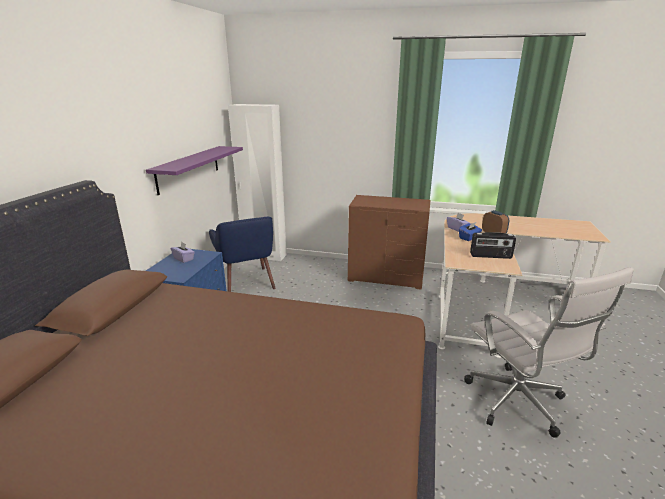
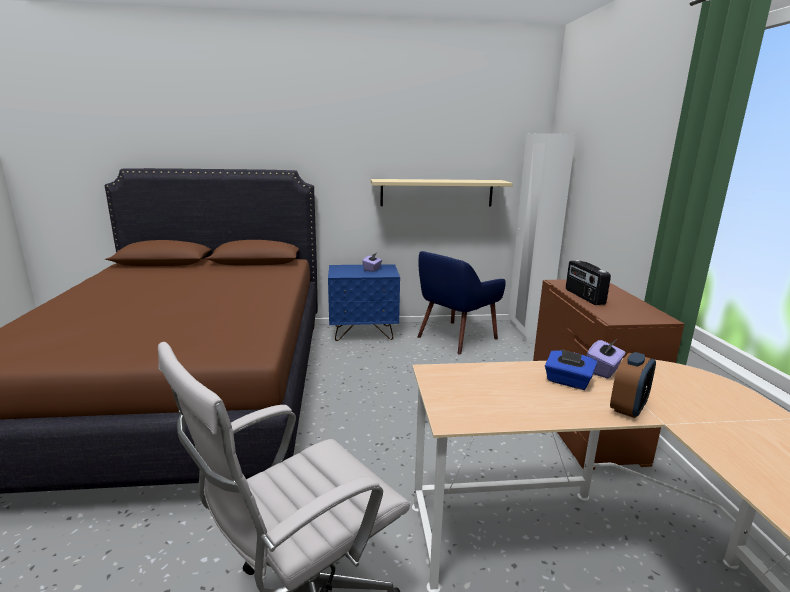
camera: 70 degrees right, 5 degrees down
(189, 168) = (437, 192): purple shelf -> beige shelf
(490, 256) = (494, 402): radio -> radio (584, 297)

